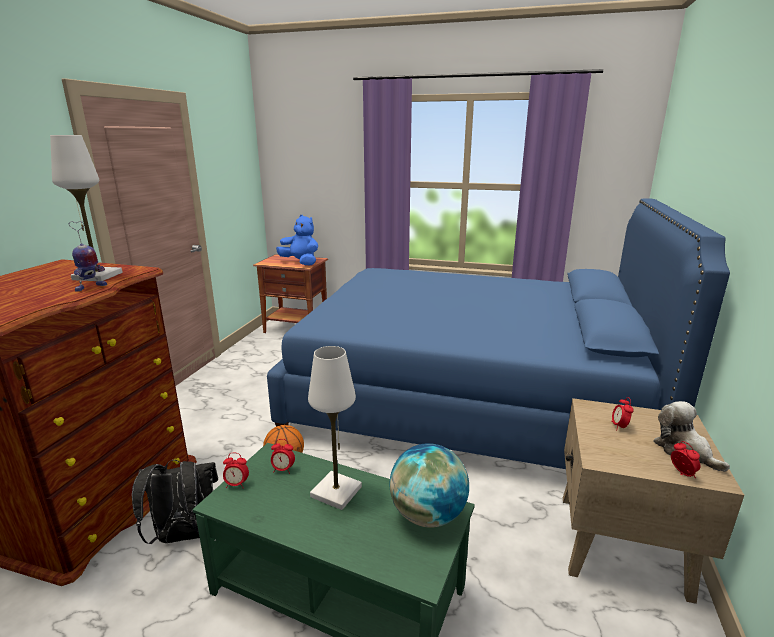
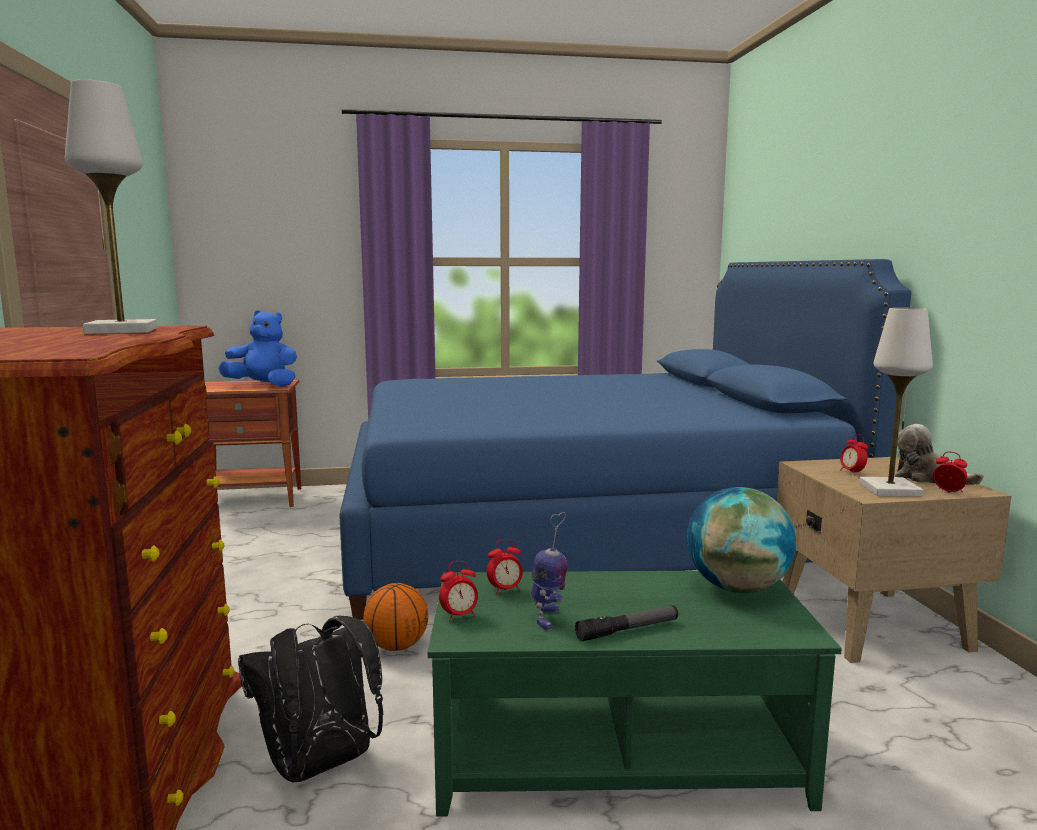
camera: 25 degrees left, 10 degrees down
(90, 287) = (148, 335): toy robot -> toy robot (548, 619)
(314, 531) = (628, 630): none -> flashlight
(336, 492) = (605, 593): white table lamp -> white table lamp (890, 490)

